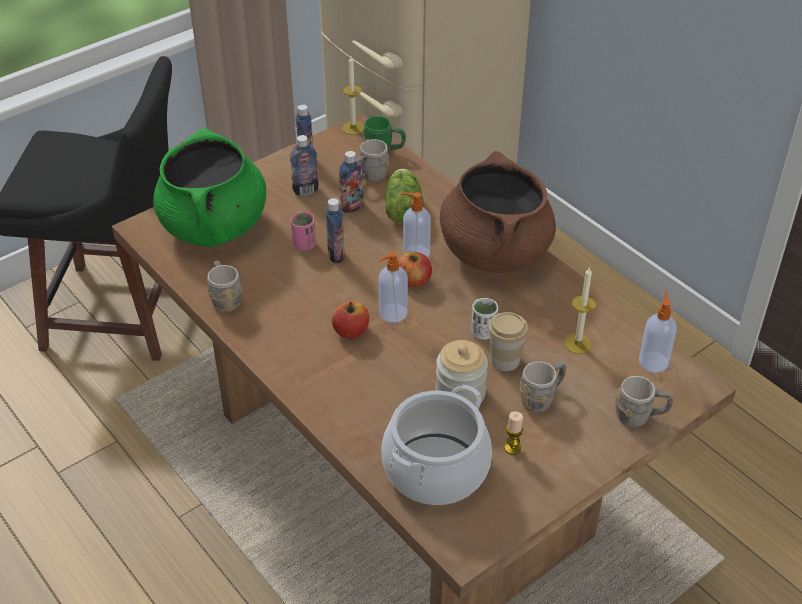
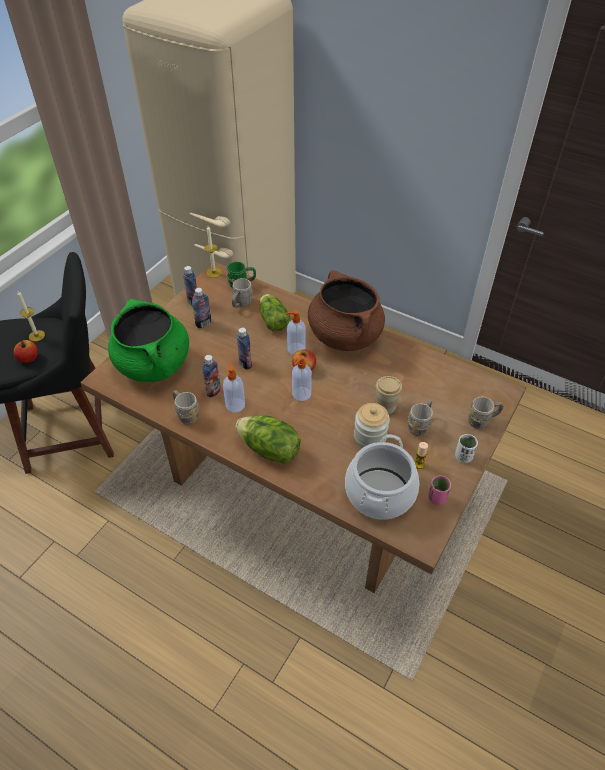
camera: 20 degrees left, 5 degrees up
(304, 245) = (221, 362): pink cup -> pink cup (437, 498)
(311, 372) = (269, 450): none -> lettuce
(351, 331) = (281, 414): apple -> apple (29, 358)
(352, 207) = (239, 327): bottle -> bottle (213, 391)
(483, 332) = (364, 391): white cup -> white cup (463, 456)
(577, 344) = (423, 383): candle -> candle (36, 336)
(653, 361) = (472, 382): soap dispenser -> soap dispenser (235, 404)

